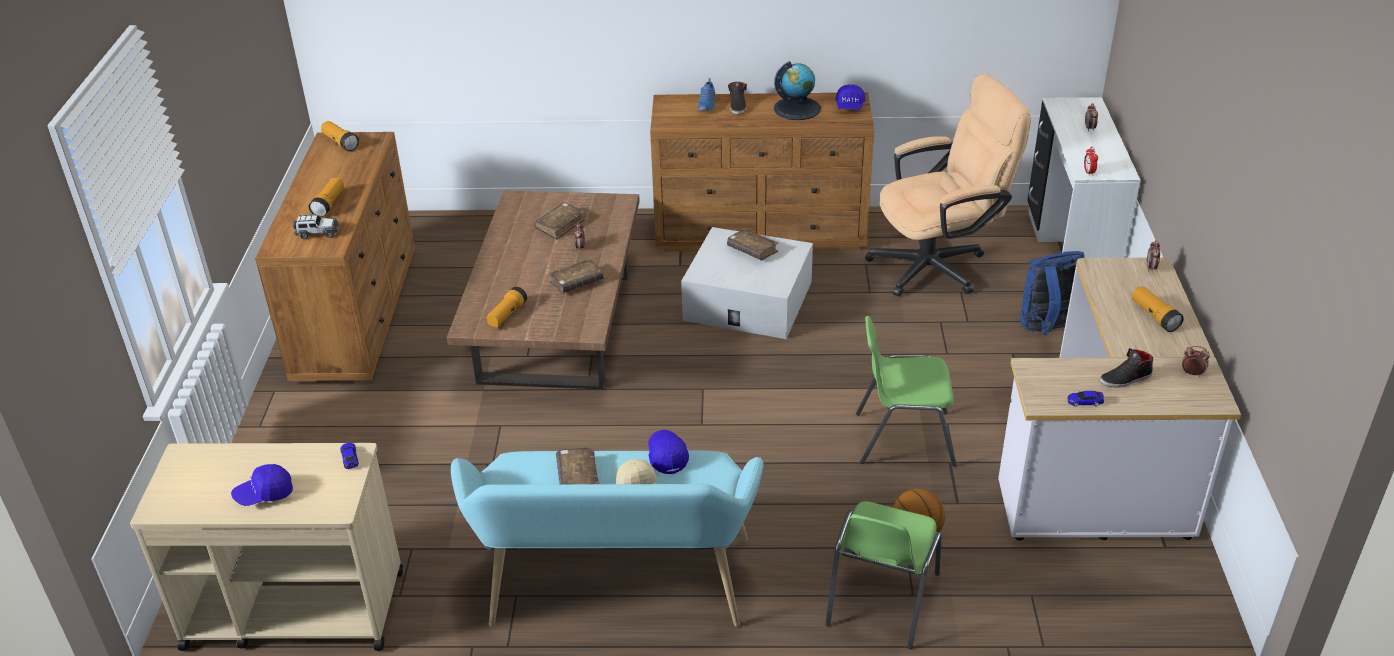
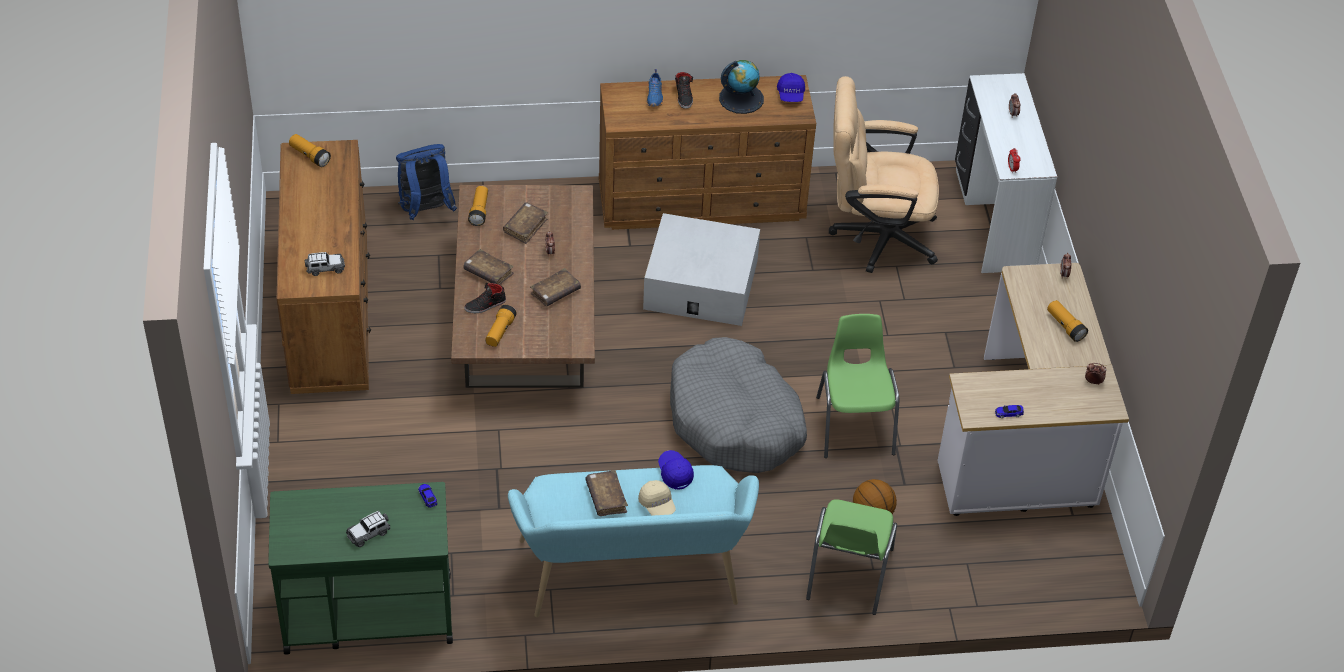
camera: 10 degrees left, 10 degrees up
(264, 494) = (368, 533): blue cap -> toy car
(293, 609) = (366, 613): beige cart -> green cart
(329, 204) = (324, 233): flashlight -> flashlight (479, 211)
(752, 250) = (705, 240): brown book -> brown book (488, 272)
(766, 428) = (735, 421): none -> grey dog bed
(902, 438) = (854, 424): green chair -> green chair turned 90 degrees clockwise
(938, 265) = (874, 236): beige office chair -> beige office chair turned 150 degrees counterclockwise
(1049, 331) = (977, 306): blue backpack -> blue backpack (426, 211)
(1126, 379) = (1041, 390): black shoe -> black shoe (485, 305)

